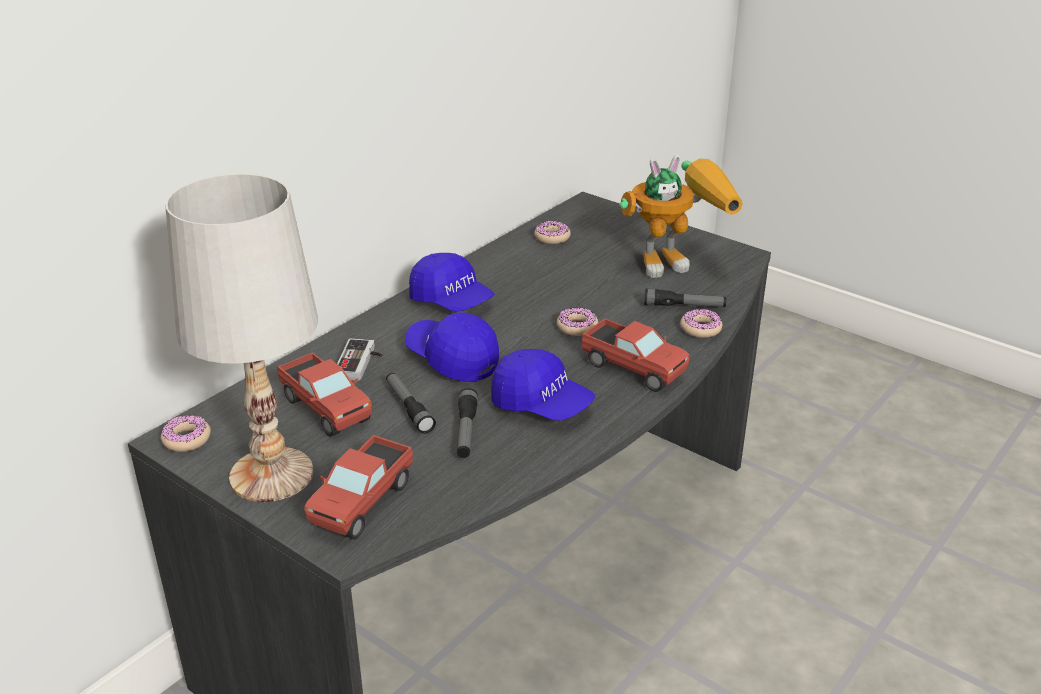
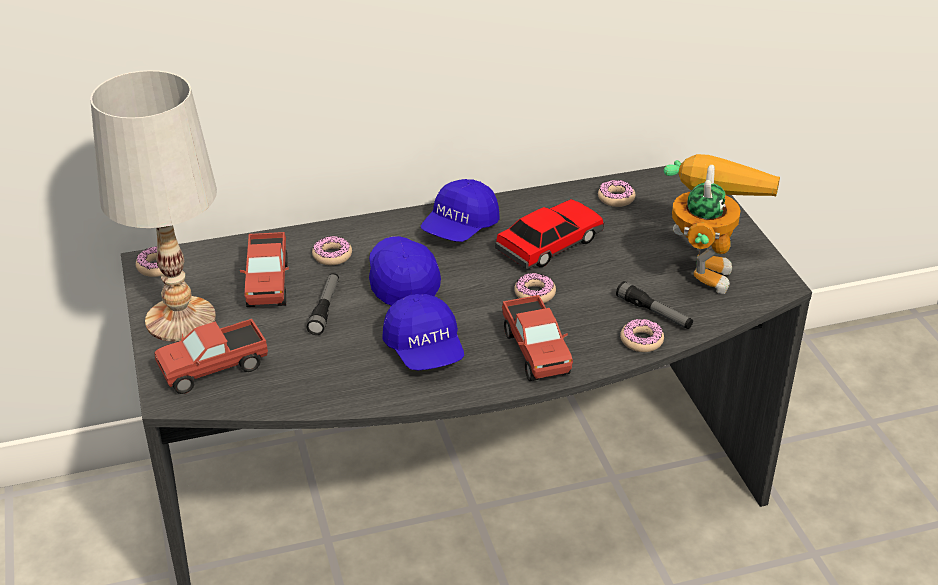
camera: 35 degrees right, 5 degrees up
(361, 363) = (332, 255): game controller -> donut
(451, 301) = (460, 228): blue cap -> blue cap turned 45 degrees clockwise
(466, 431) = (344, 346): flashlight -> none
(543, 286) = (551, 244): none -> toy car
(676, 260) = (704, 265): toy robot -> toy robot turned 90 degrees counterclockwise

